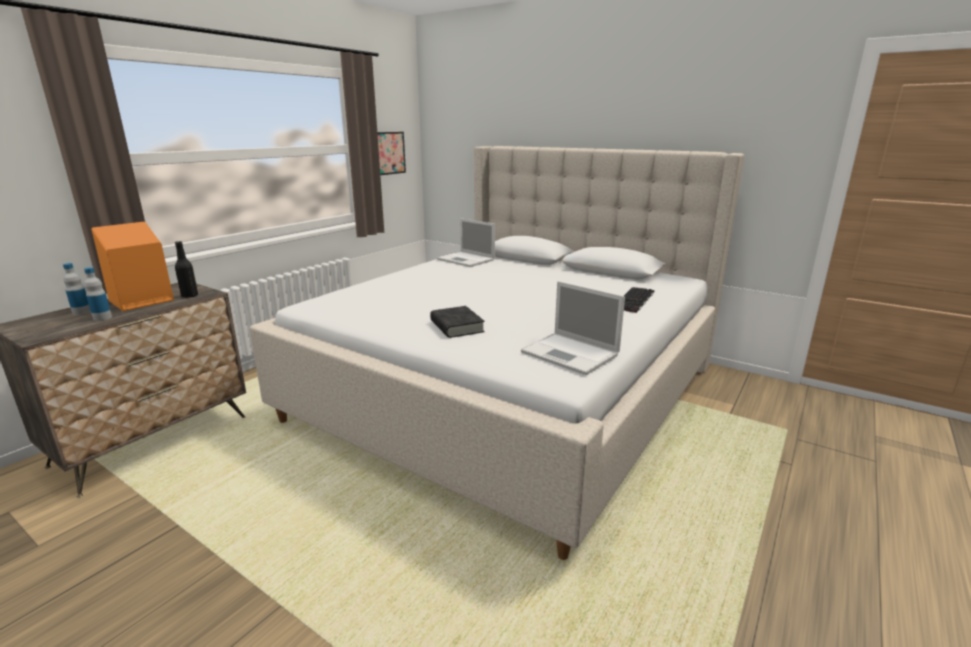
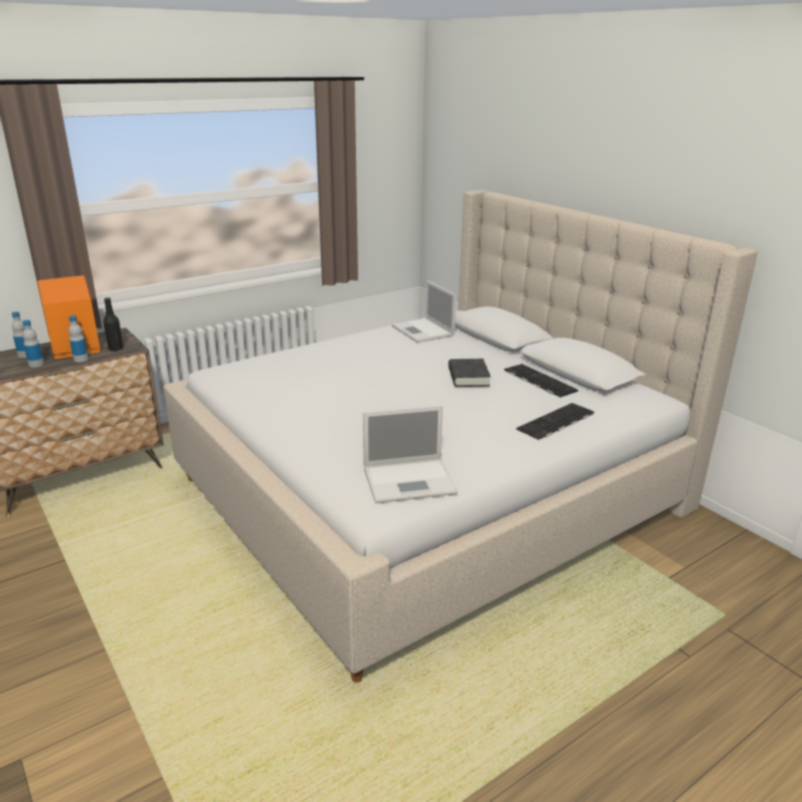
camera: 20 degrees right, 5 degrees up
(155, 308) = (81, 359): none -> bottle
(389, 153) = (376, 187): picture -> none
(456, 326) = (330, 424): black book -> black book (468, 377)
(571, 354) = (411, 480): laptop -> laptop turned 75 degrees counterclockwise
(590, 278) = (538, 380): none -> keyboard

